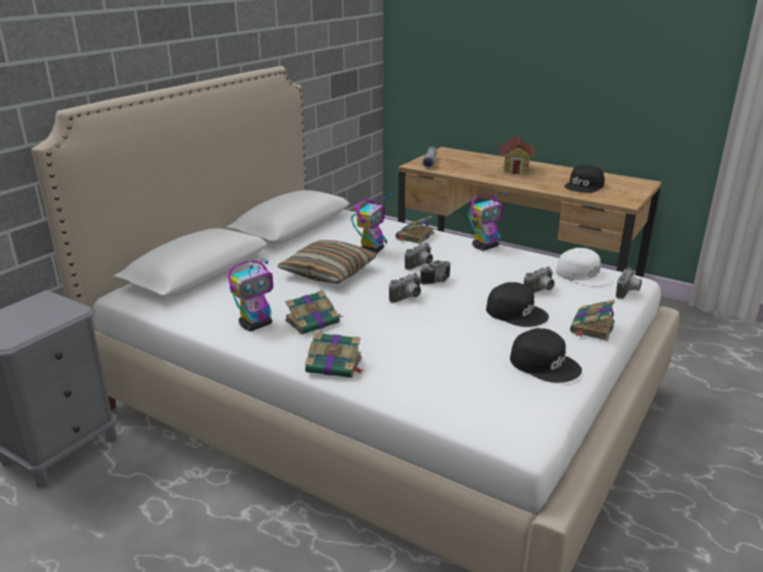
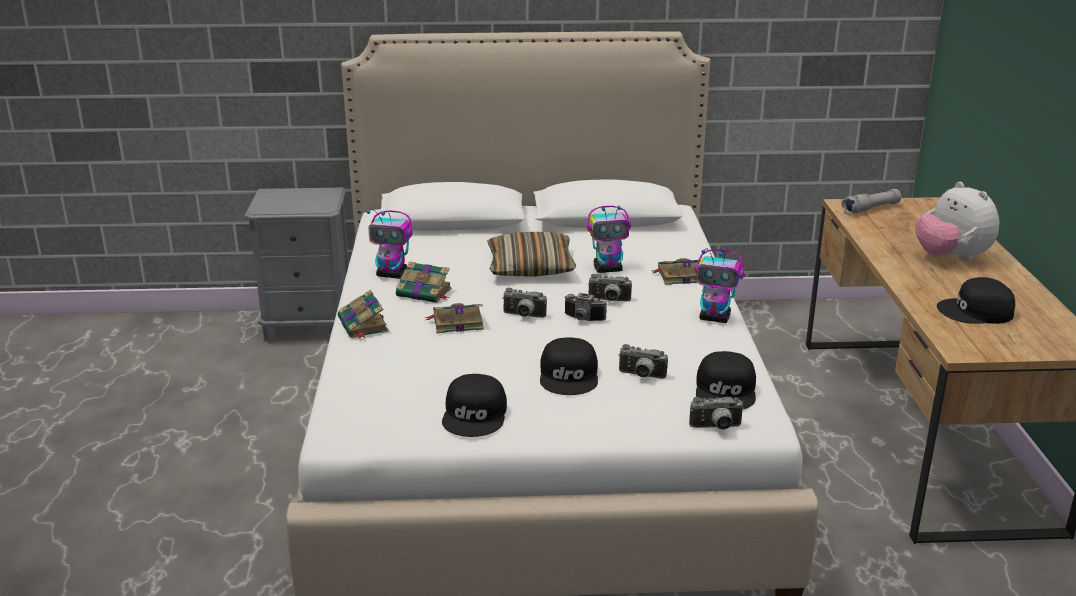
camera: 55 degrees right, 0 degrees up
(515, 170) = (951, 258): toy house -> plush toy
(583, 275) = (726, 390): white cap -> black cap
(592, 327) = (589, 423): book -> book (456, 322)

